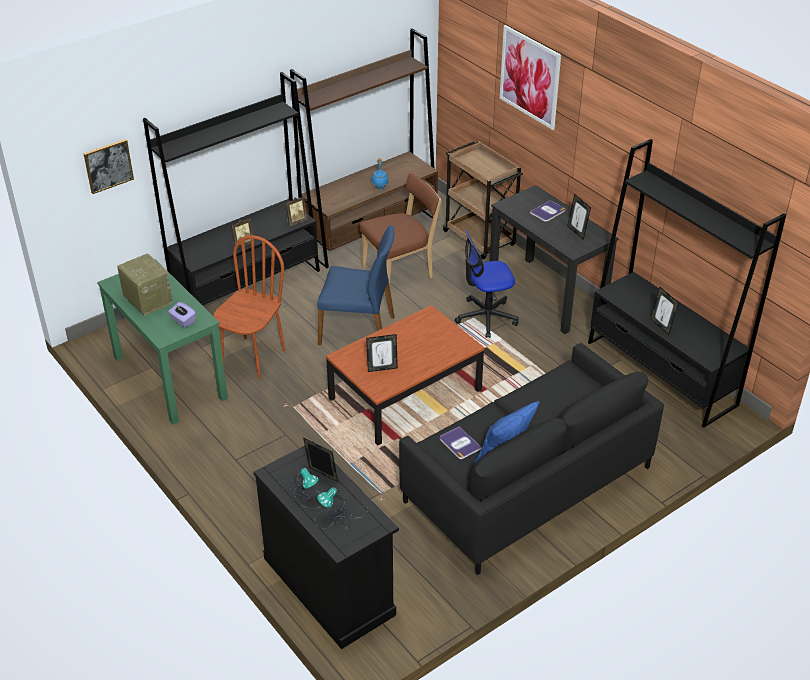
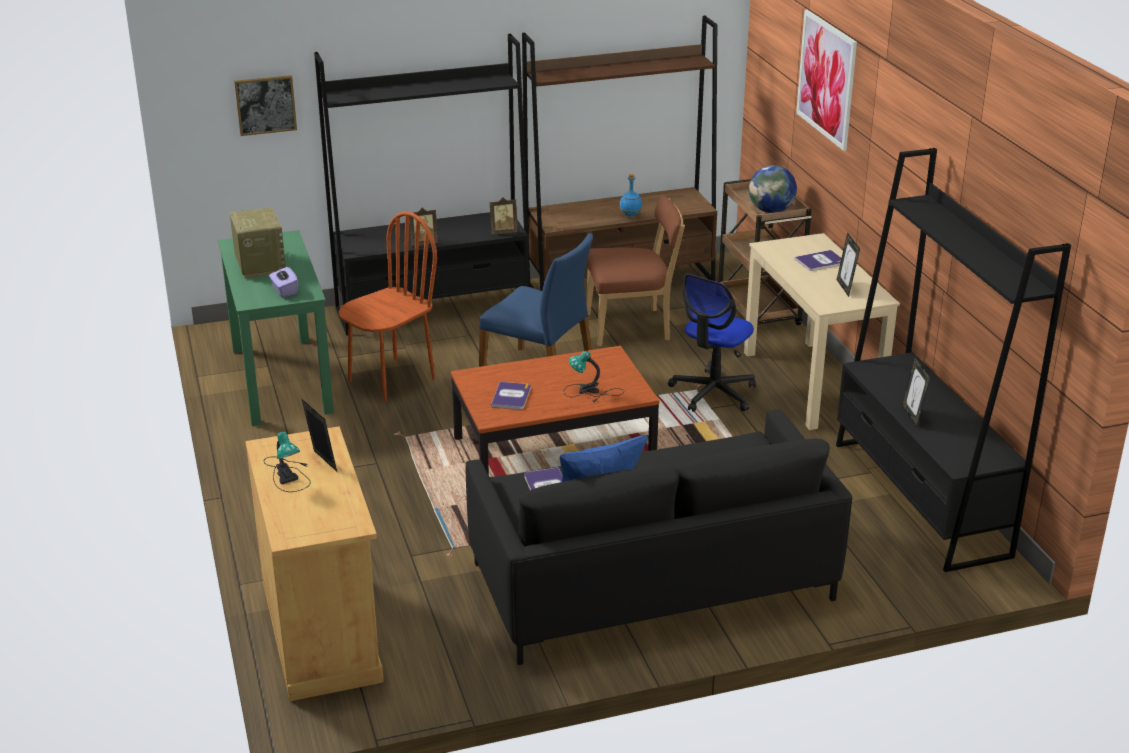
camera: 20 degrees right, 10 degrees down
(329, 586) = (321, 630): black cabinet -> beige cabinet
(339, 517) = (311, 507): table lamp -> table lamp (591, 392)
(382, 368) = (511, 396): picture frame -> book
(486, 317) = (713, 393): office chair -> office chair turned 60 degrees counterclockwise
(491, 172) = (771, 211): none -> globe
(546, 294) = (811, 384): black desk -> beige desk

